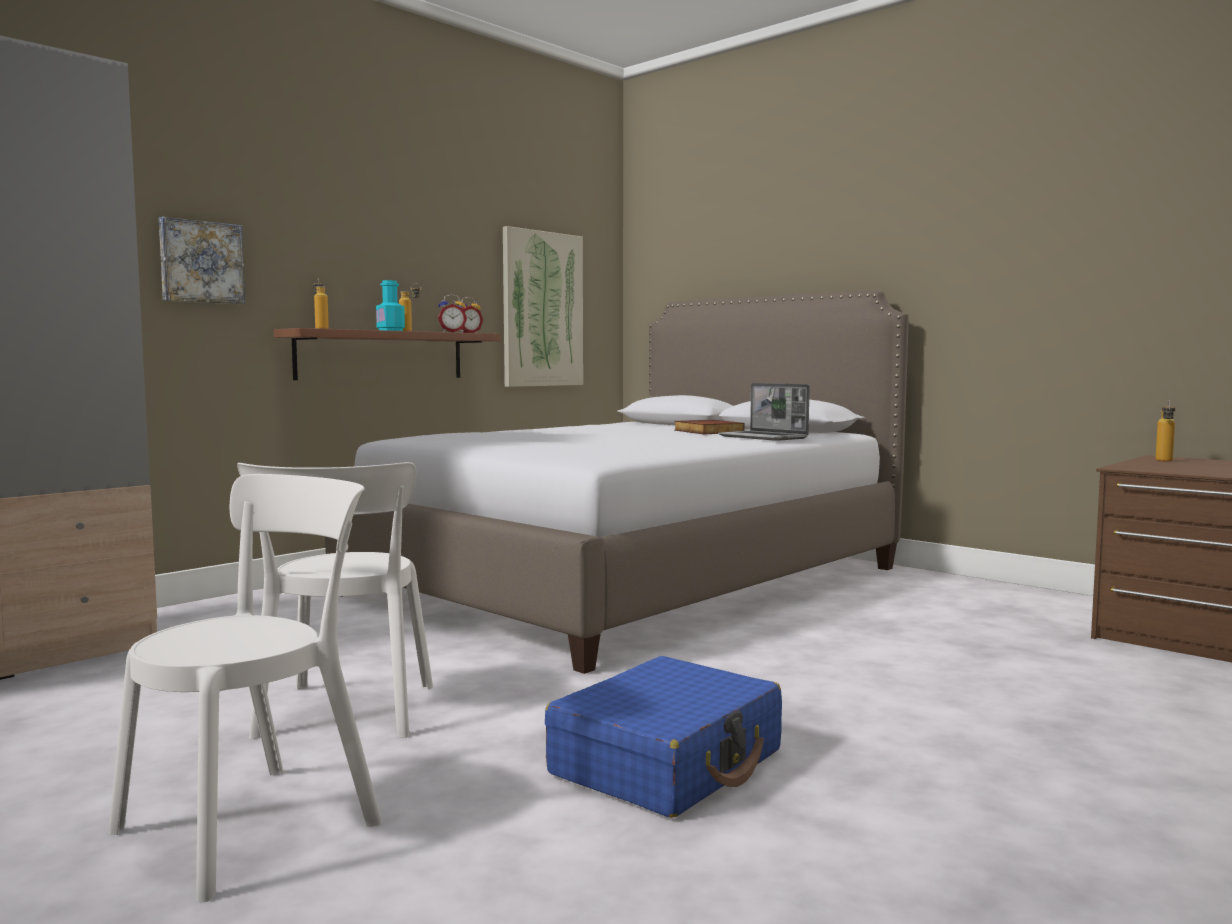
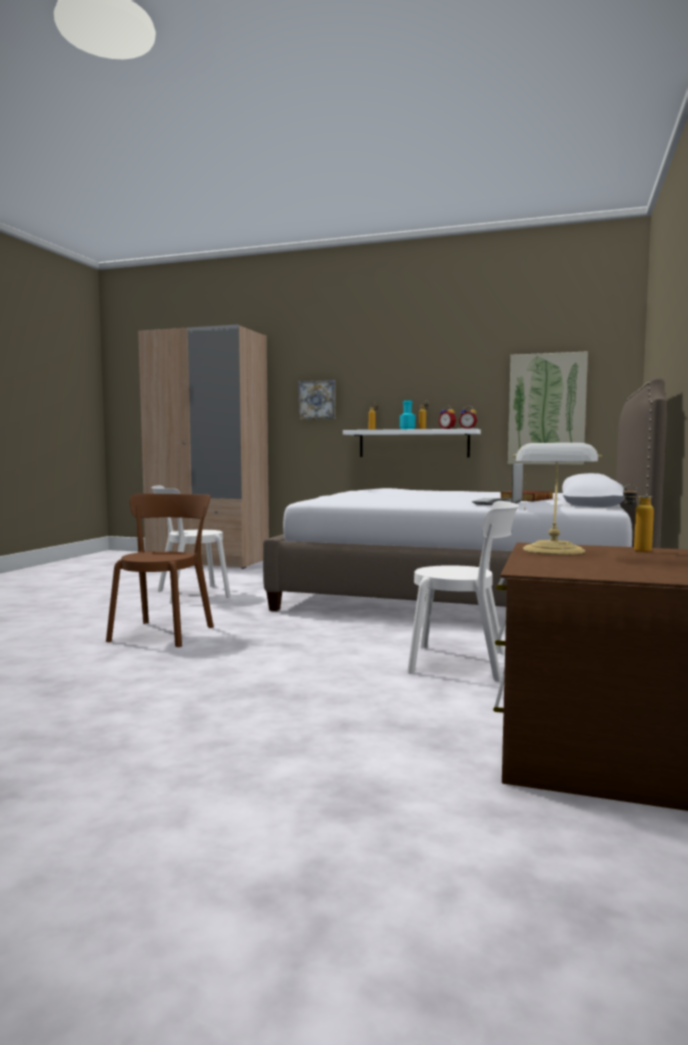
camera: 65 degrees right, 0 degrees up
(258, 822) = (89, 603): white chair -> white chair (464, 663)
(381, 355) = (413, 443): brown shelf -> white shelf
(668, 763) = (164, 632): blue suitcase -> brown chair
(1169, 468) = (554, 550): none -> table lamp

